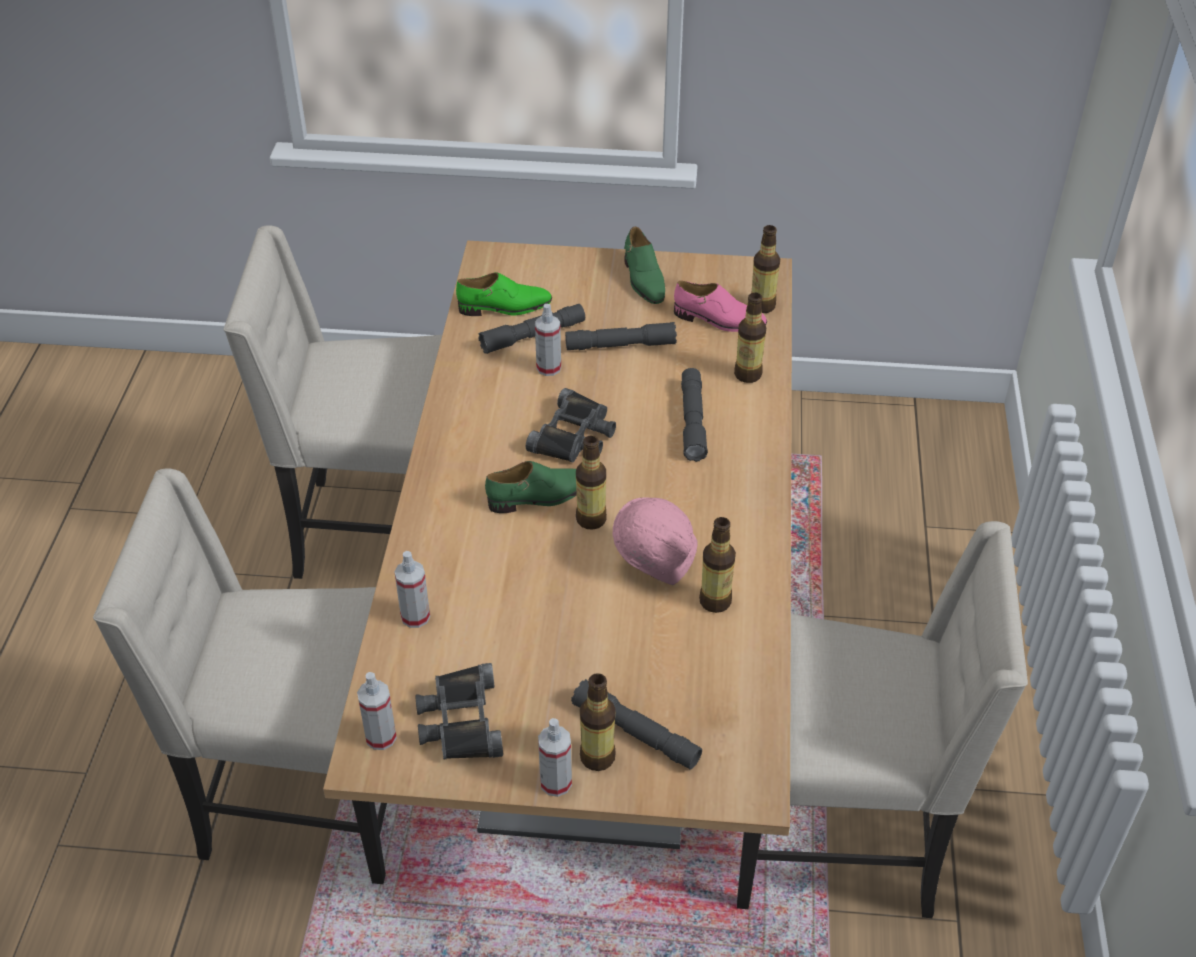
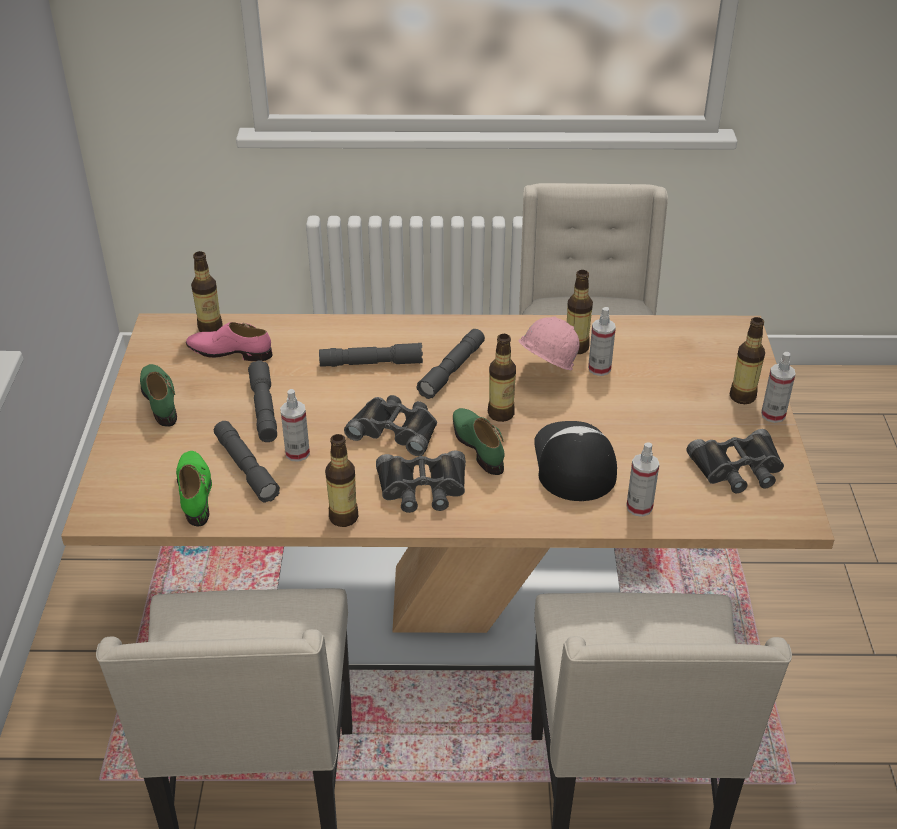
camera: 95 degrees left, 5 degrees down
(381, 737) = (772, 511): spray bottle -> spray bottle (599, 369)
(480, 451) = (422, 488): none -> black binoculars
(499, 571) = (573, 462): none -> cap
(636, 733) = (713, 380): grey flashlight -> grey flashlight (452, 370)
(643, 280) = (160, 399): green shoe -> green shoe turned 90 degrees counterclockwise
(719, 320) = (230, 352): pink shoe -> pink shoe turned 90 degrees counterclockwise
(748, 374) = (308, 335): bottle -> bottle (343, 517)

